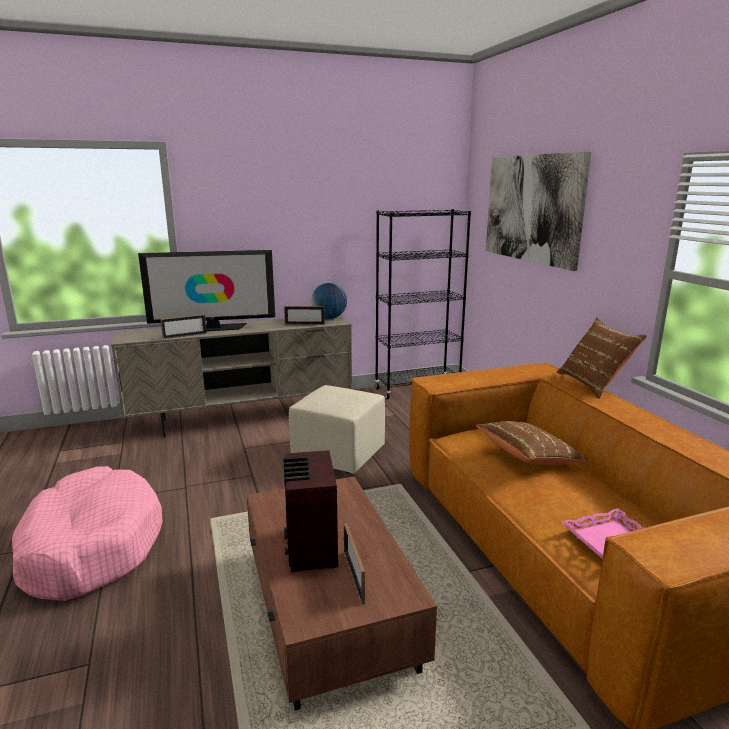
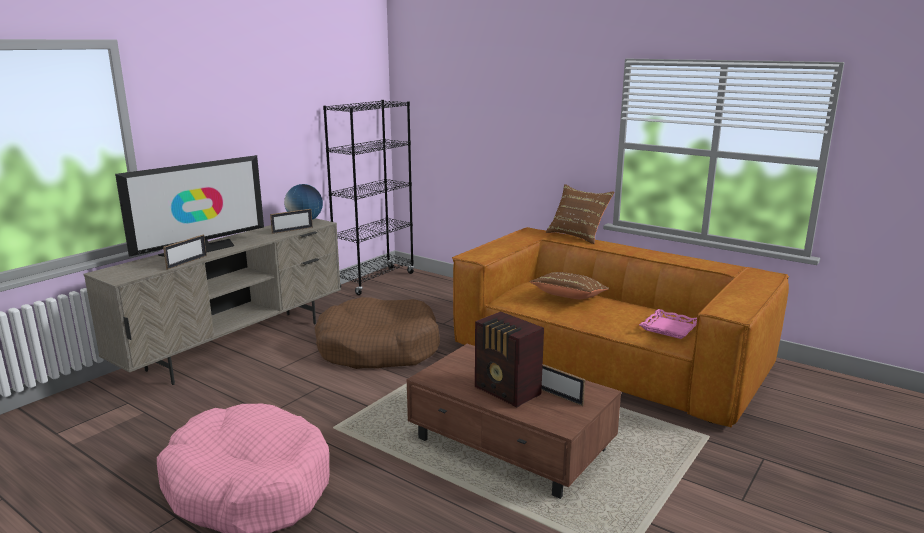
camera: 35 degrees left, 0 degrees up
(340, 455) = (378, 348): beige ottoman -> brown dog bed
(532, 208) = (480, 98): picture -> none

